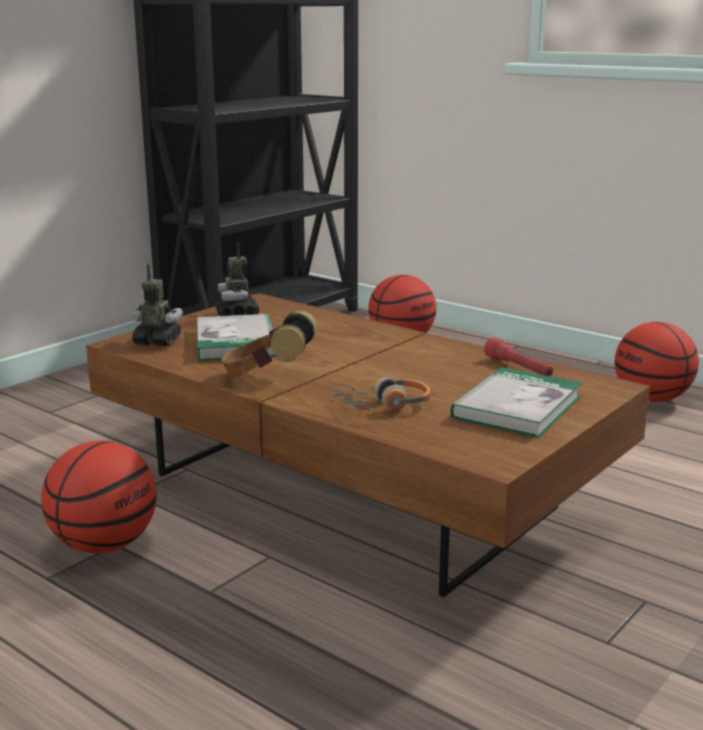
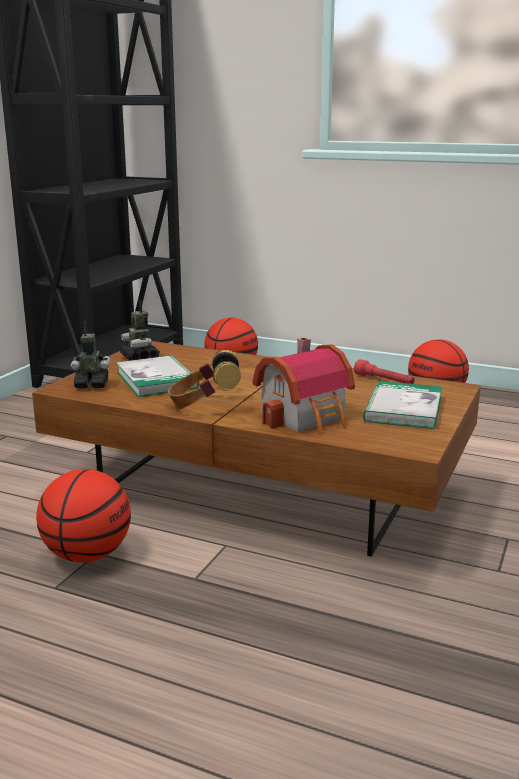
camera: 15 degrees left, 0 degrees up
(383, 405) = (307, 417): headphones -> toy house

